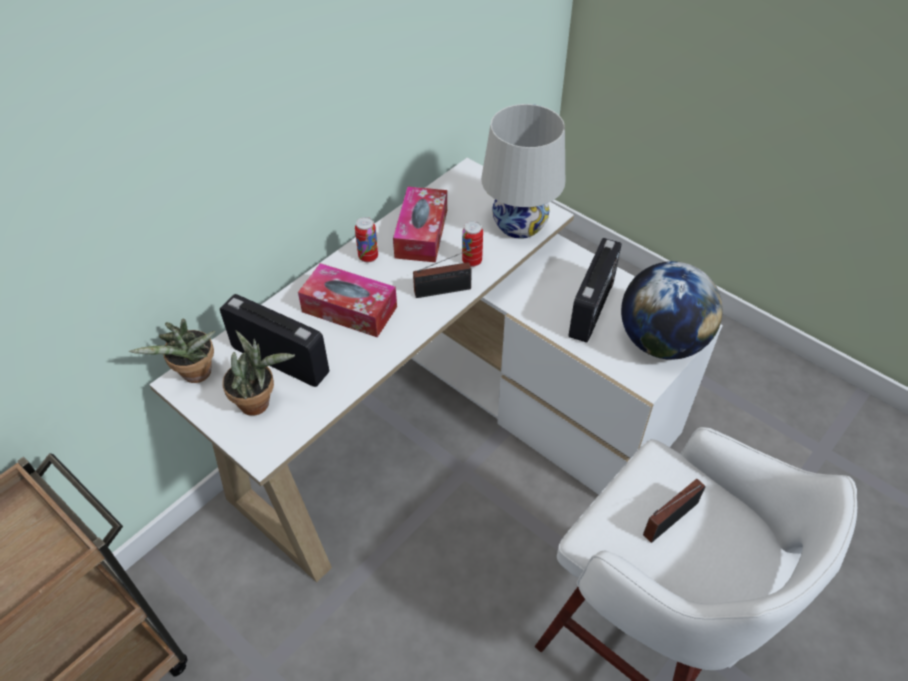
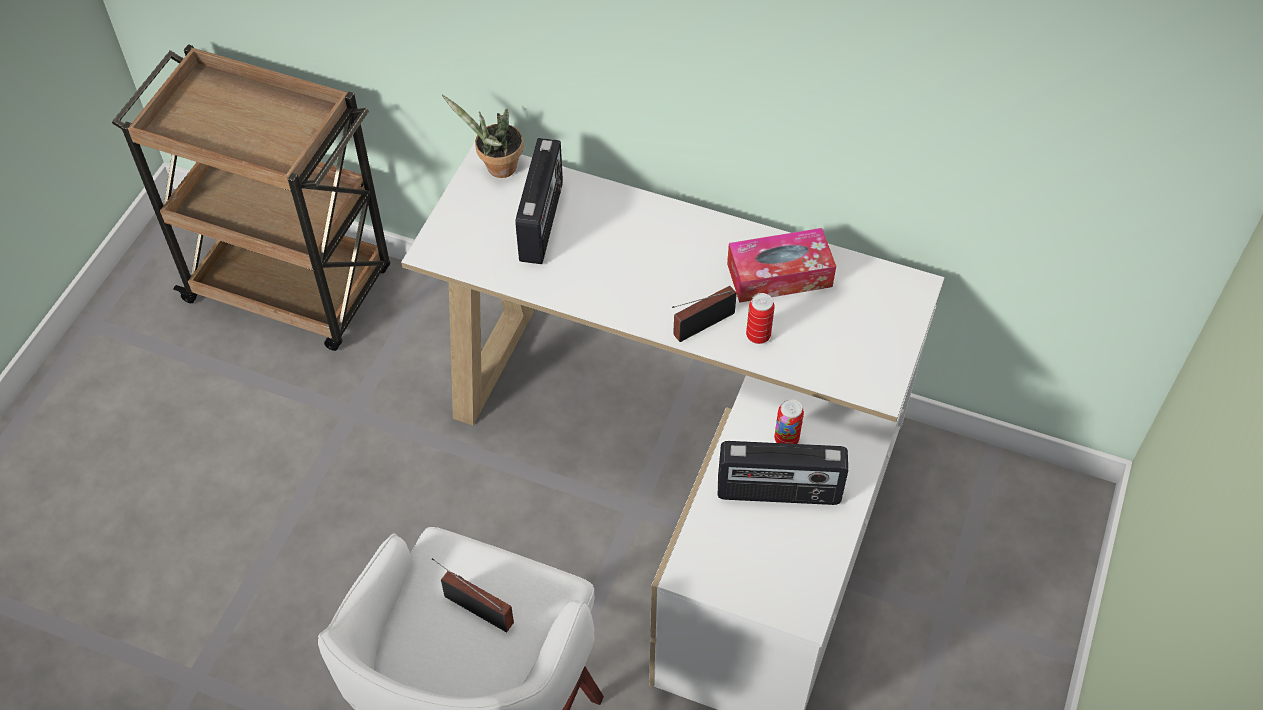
camera: 70 degrees right, 5 degrees up
(259, 402) = (485, 227): potted plant -> none
(349, 309) = (633, 251): tissue box -> none
(368, 257) = (717, 240): can -> can (786, 439)
(446, 290) = (700, 325): radio -> radio turned 90 degrees clockwise
(519, 225) = (845, 365): white table lamp -> none
(661, 342) = (758, 578): globe -> none

